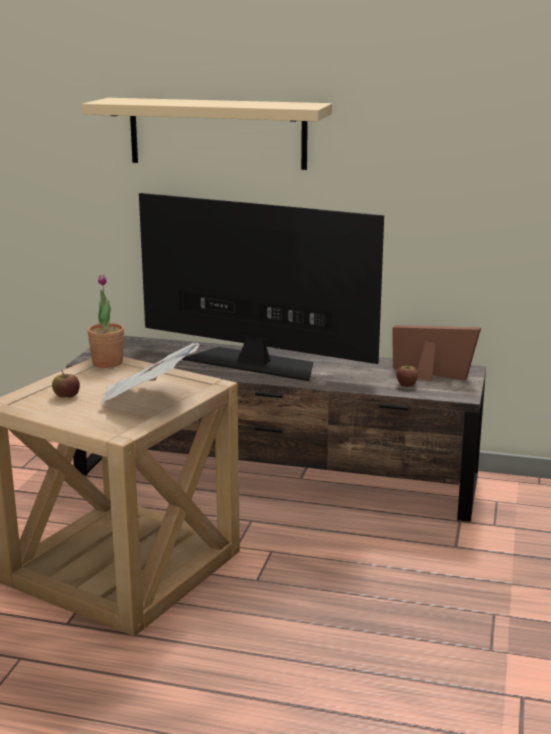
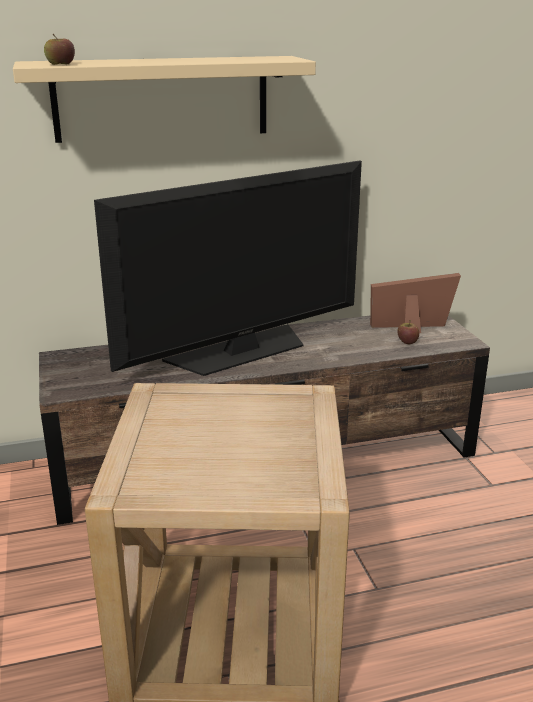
camera: 30 degrees left, 5 degrees up
(66, 396) = (175, 458): apple -> apple (60, 64)
(107, 363) = (161, 396): potted plant -> none
(148, 399) = (274, 434): newspaper -> none
(254, 363) = (241, 351): television -> television turned 150 degrees clockwise

